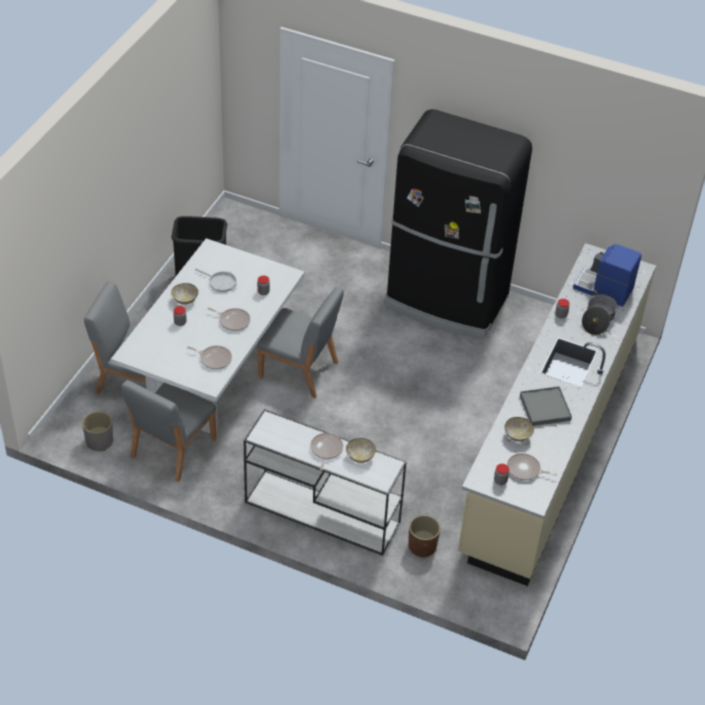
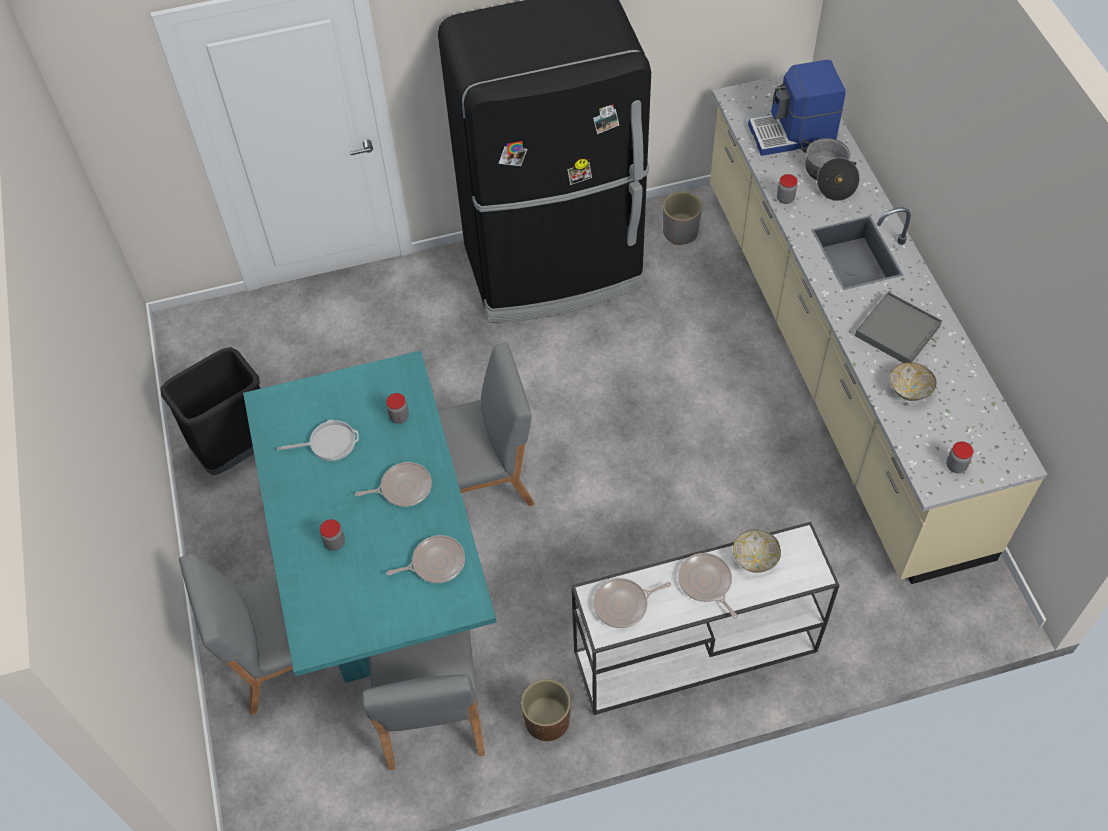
camera: 35 degrees left, 10 degrees up
(99, 442) = (326, 781): grey planter -> grey planter (680, 233)
(184, 300) = (307, 505): bowl -> none
(213, 377) = (382, 570): white dining table -> turquoise dining table
(422, 546) = (845, 603): brown planter -> brown planter (546, 721)
(525, 470) = (964, 429): frying pan -> frying pan (623, 605)

